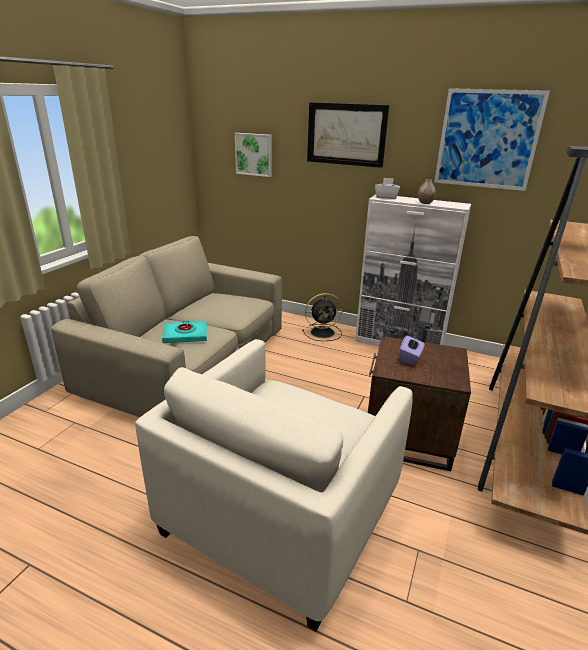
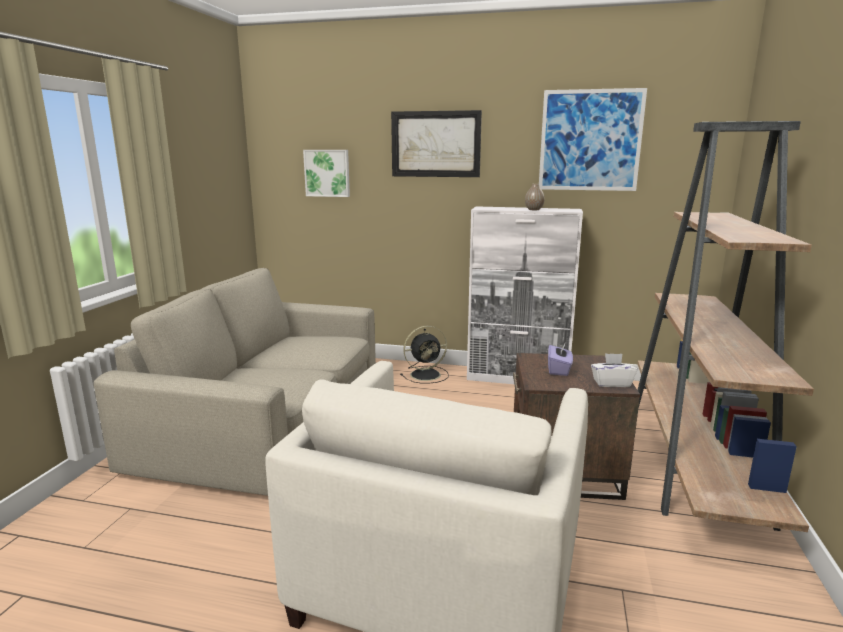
camera: 10 degrees left, 10 degrees down
(185, 335) = (273, 379): turquoise book -> none
(386, 197) = (489, 208): white tissue box -> white tissue box (611, 383)

